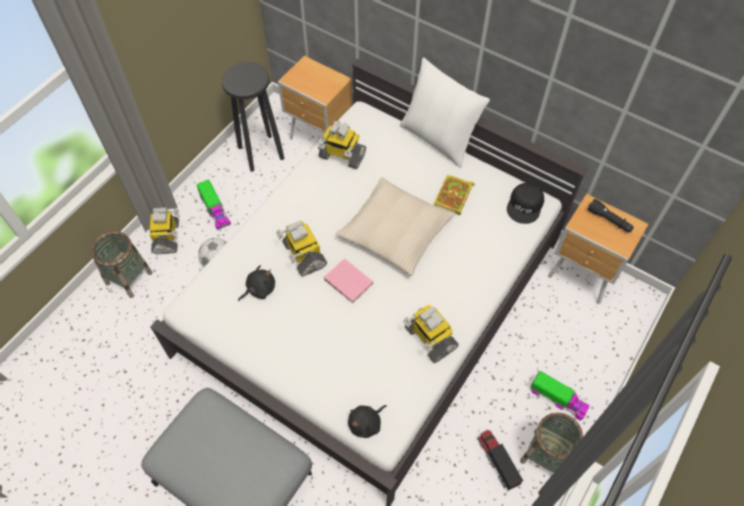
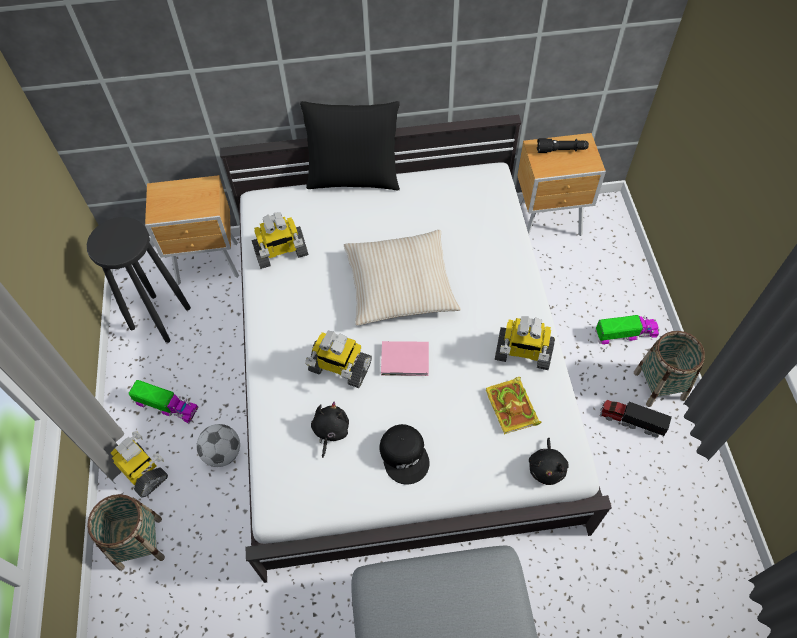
camera: 40 degrees left, 0 degrees up
(439, 138) = (354, 177): white pillow -> black pillow
(453, 197) = (418, 219): book -> book (513, 408)
(525, 206) = (484, 184): black cap -> black cap (405, 455)

